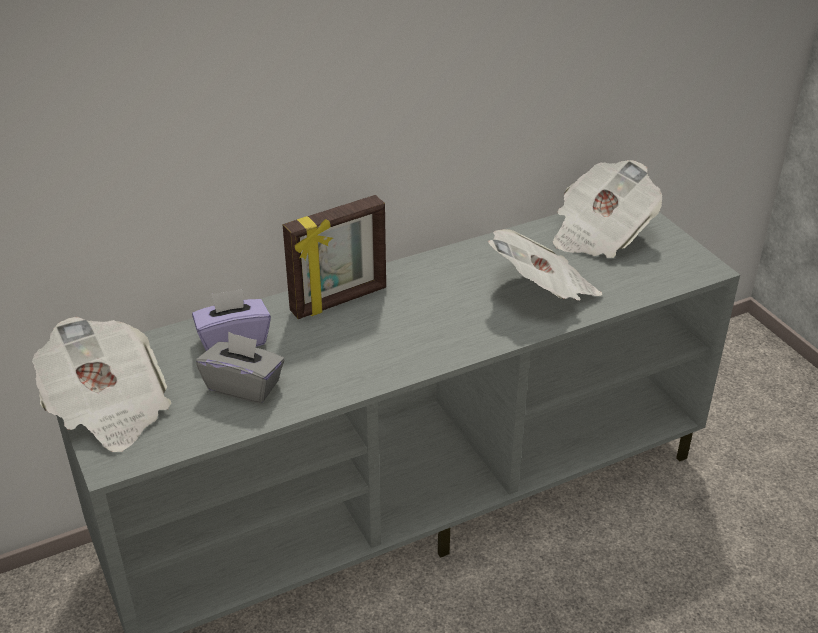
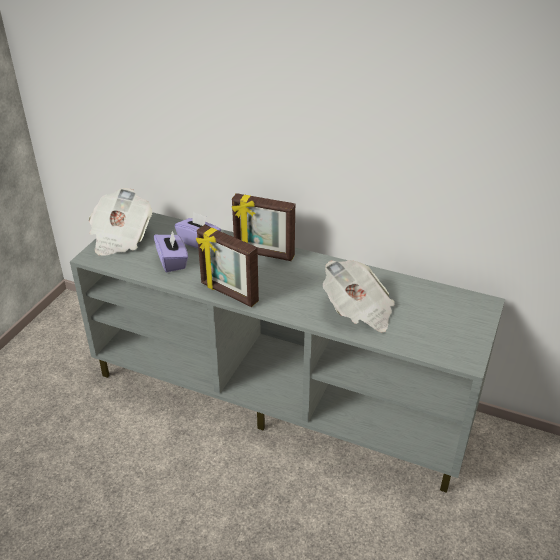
camera: 50 degrees right, 0 degrees up
(244, 386) = (172, 261): grey tissue box -> purple tissue box
(383, 371) = (228, 293): none -> picture frame
(600, 234) = (441, 306): newspaper -> none

